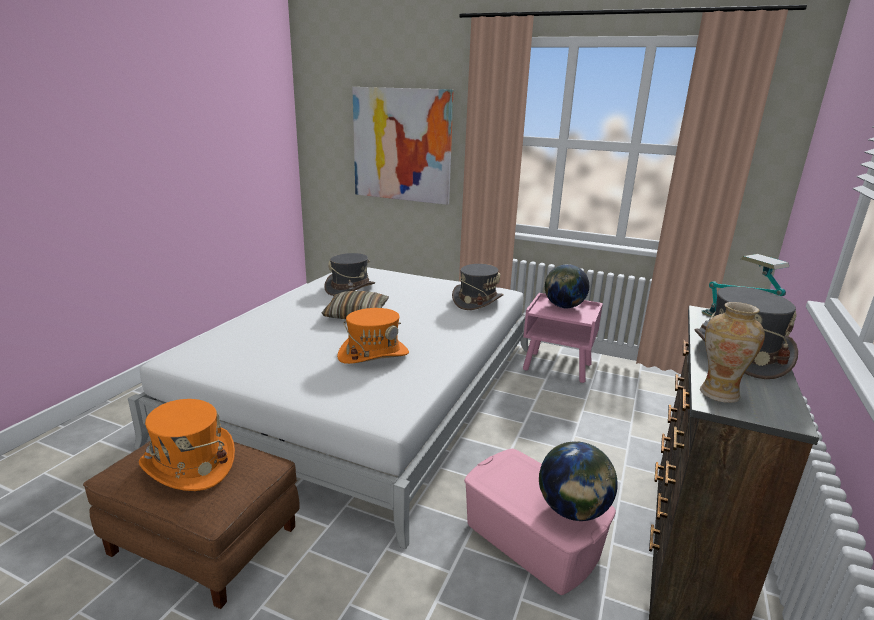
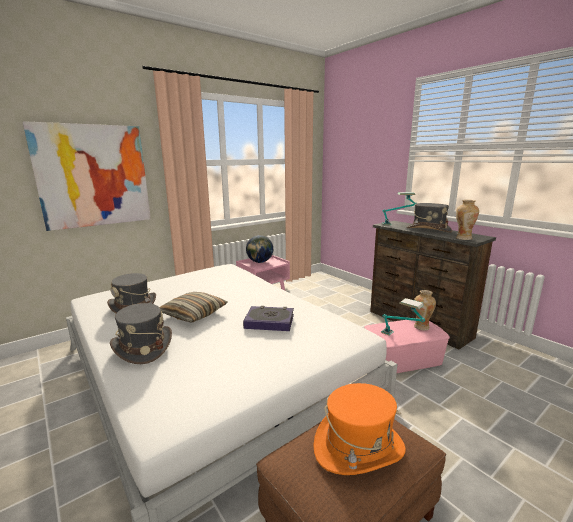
camera: 60 degrees left, 5 degrees down
(373, 354) = (269, 322): orange hat -> book
(477, 301) = (232, 274): grey hat -> grey hat (143, 347)
(508, 490) = (401, 337): none -> table lamp
(572, 510) = (422, 327): globe -> vase

